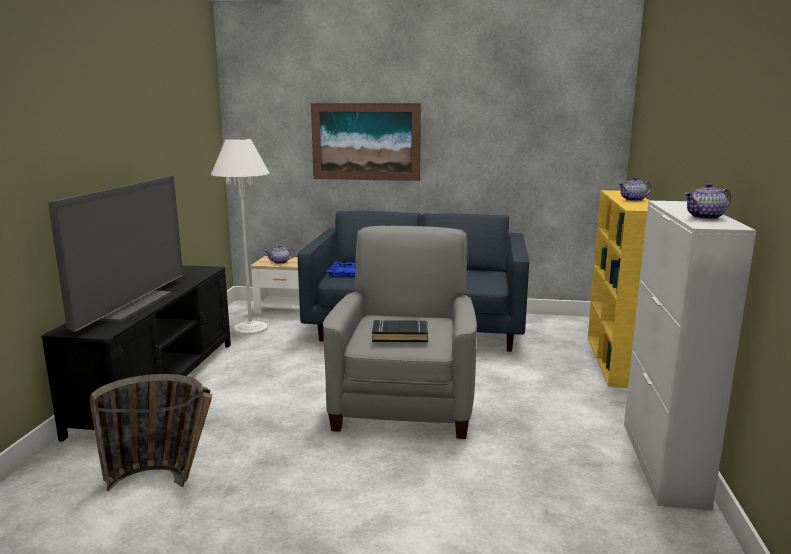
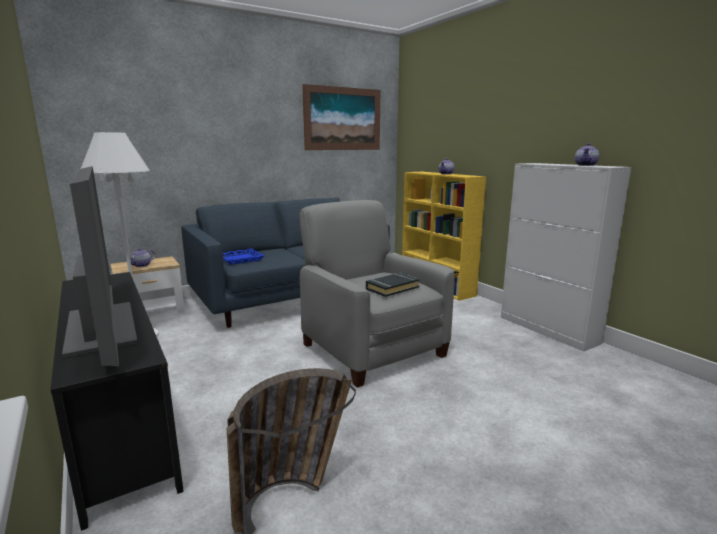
camera: 40 degrees left, 0 degrees up
(366, 142) = (209, 142): picture -> picture (343, 119)

